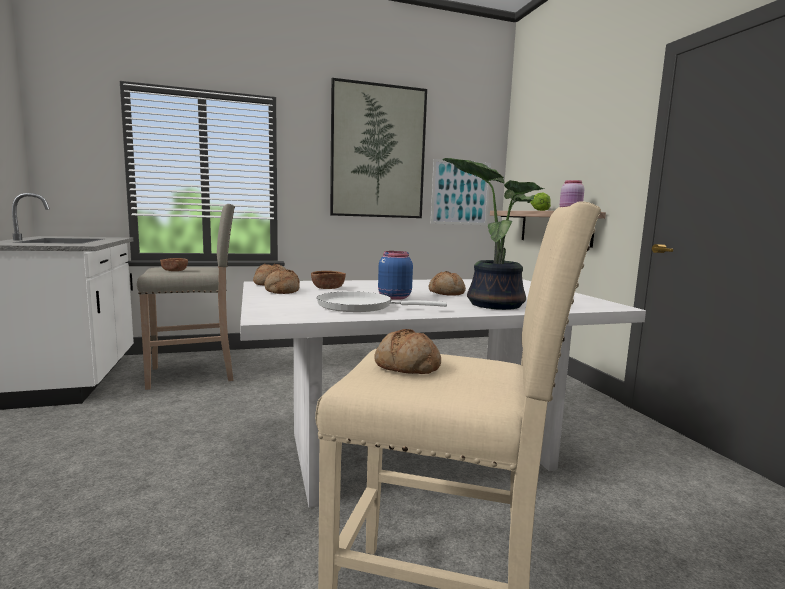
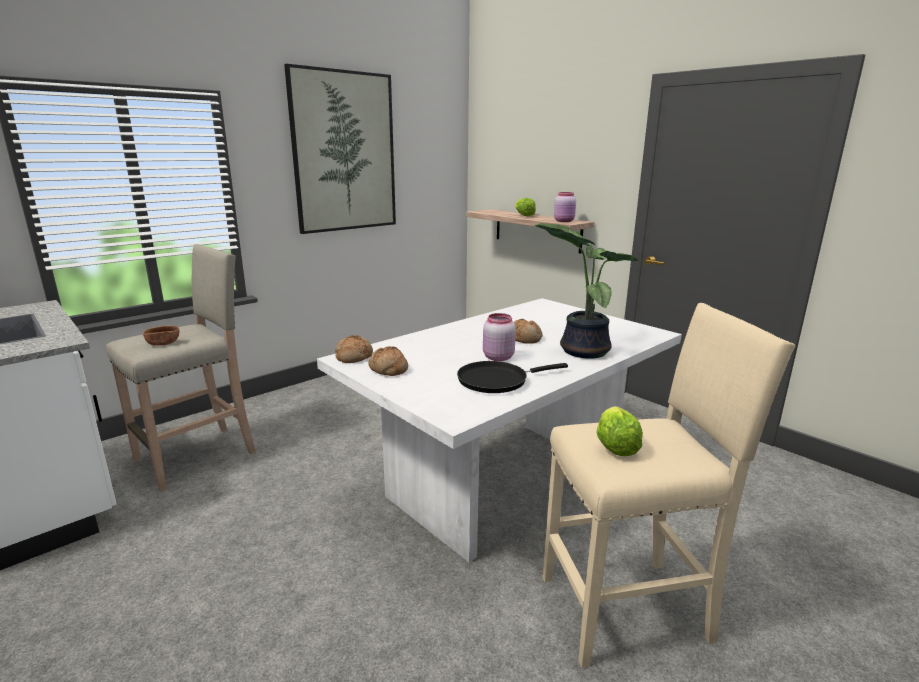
camera: 25 degrees left, 10 degrees up
(328, 288) = (418, 353): brown bowl -> none
(360, 307) = (497, 380): white frying pan -> black frying pan
(393, 297) = (497, 357): blue jar -> pink jar
(406, 366) = (615, 445): bread -> lettuce
(460, 193) = (429, 191): picture -> none

